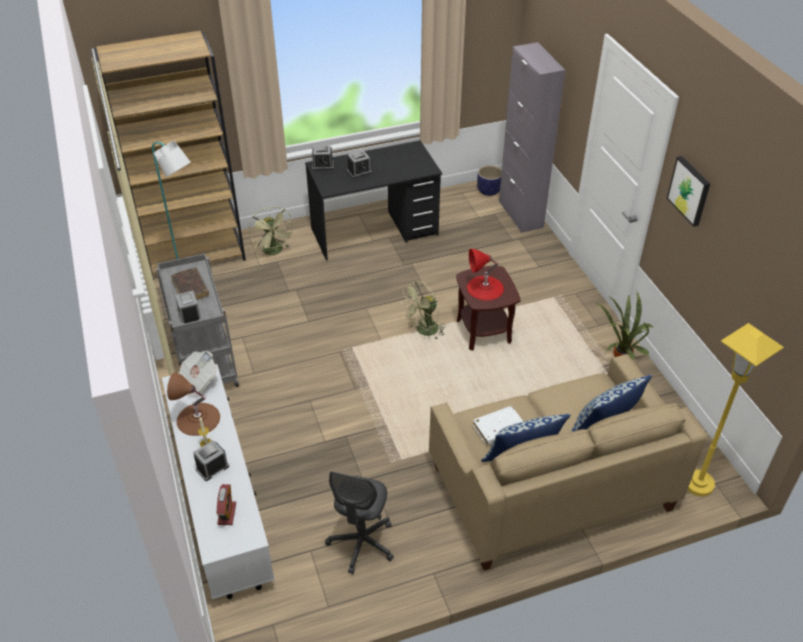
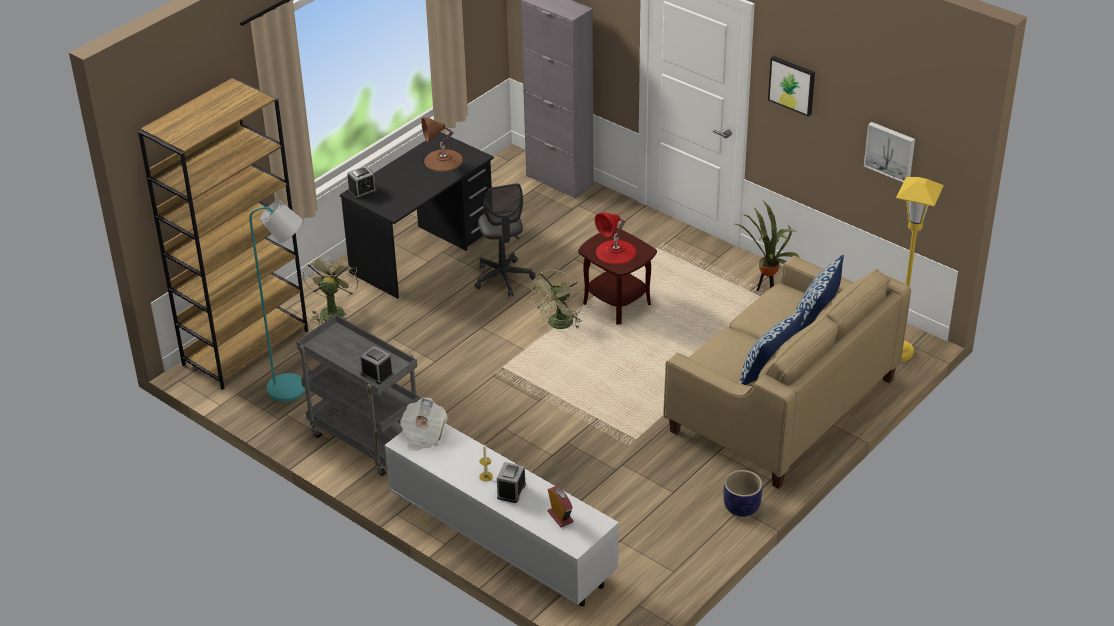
camera: 30 degrees left, 5 degrees down
(190, 289) = (351, 352): brown book -> none
(198, 419) = (457, 461): brown table lamp -> brown table lamp (443, 160)
(275, 251) = (332, 310): green fan -> green fan turned 120 degrees counterclockwise
(359, 172) = (407, 184): alarm clock -> none
(362, 543) = (660, 516): grey office chair -> grey office chair (503, 278)
(488, 191) = (506, 169): planter -> planter (741, 508)
(498, 429) = (731, 359): white book -> none
(754, 290) = (890, 151): none -> picture

